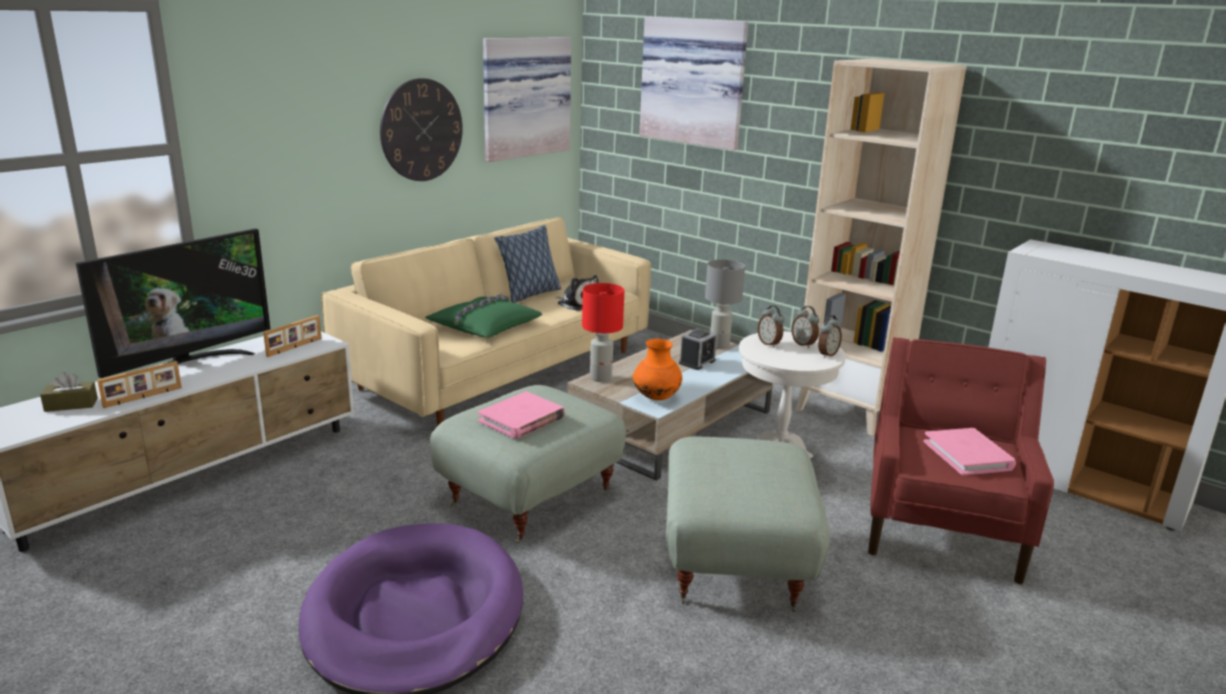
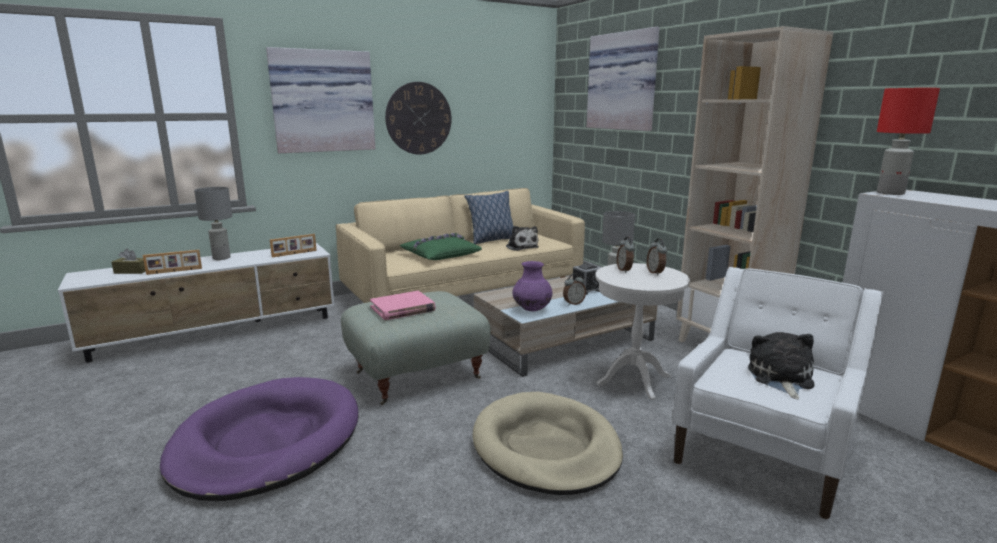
camera: 20 degrees right, 5 degrees down
(189, 365) = (222, 258): television -> grey table lamp
(524, 97) = (504, 101): picture -> picture (322, 101)
(601, 378) = (501, 293): red table lamp -> red table lamp (891, 193)
(656, 398) = (532, 310): orange vase -> purple vase
(737, 562) = (545, 447): grey ottoman -> beige dog bed
(827, 354) = (670, 280): alarm clock -> alarm clock (573, 303)
(941, 527) = (764, 451): red armchair -> white armchair
(968, 455) = (780, 378): pink book -> plush toy

